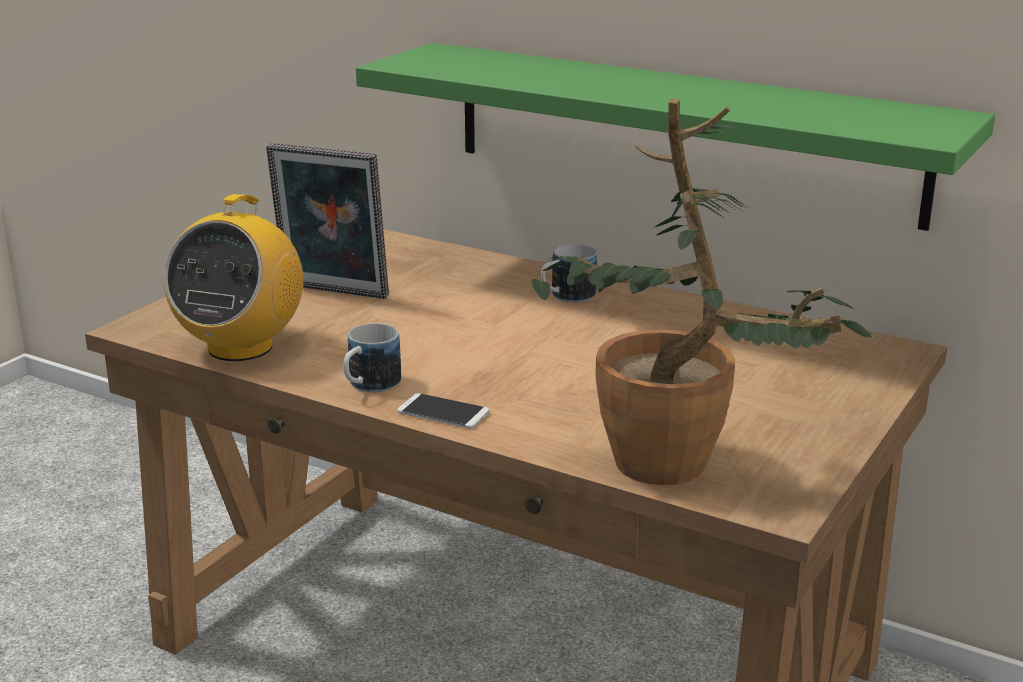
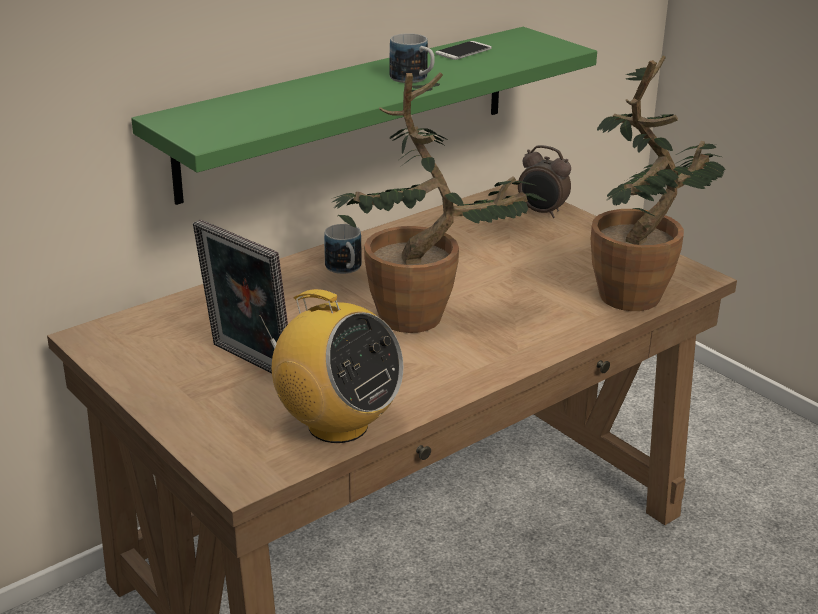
camera: 70 degrees left, 5 degrees up
(332, 293) = (248, 363): picture frame -> picture frame turned 90 degrees clockwise
(368, 386) = (458, 376): mug -> mug (414, 79)
(443, 412) = (520, 354): phone -> phone (463, 51)
(489, 352) = (427, 318): none -> potted plant
(857, 375) = (542, 213): none -> alarm clock

